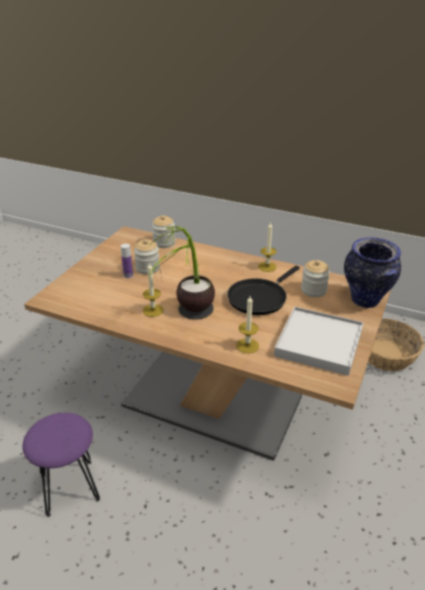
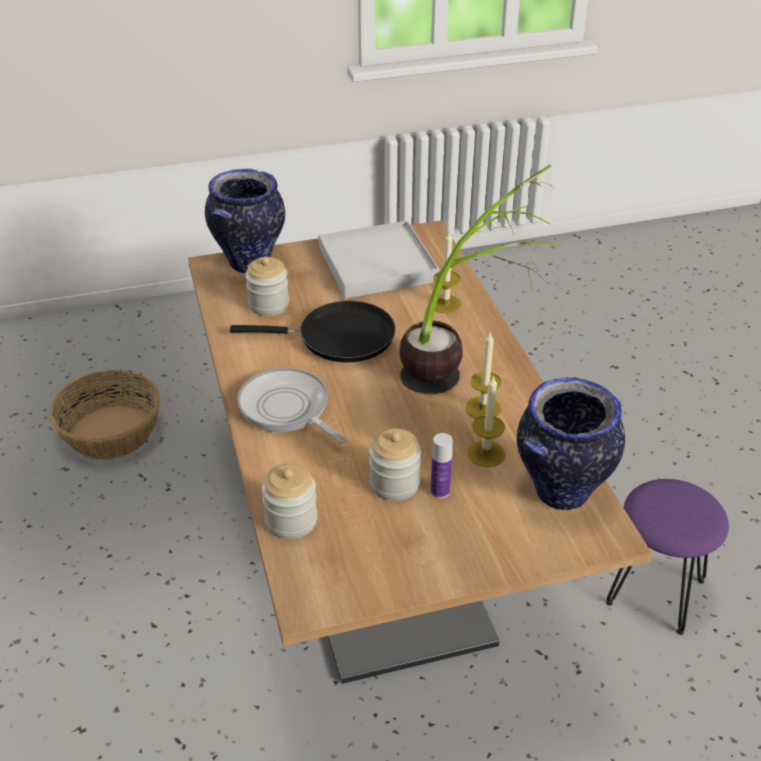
camera: 130 degrees left, 5 degrees up
(80, 300) = (561, 494): none -> vase
(224, 264) = (287, 409): none -> frying pan
(267, 266) = (247, 366): candle -> candle (486, 453)

